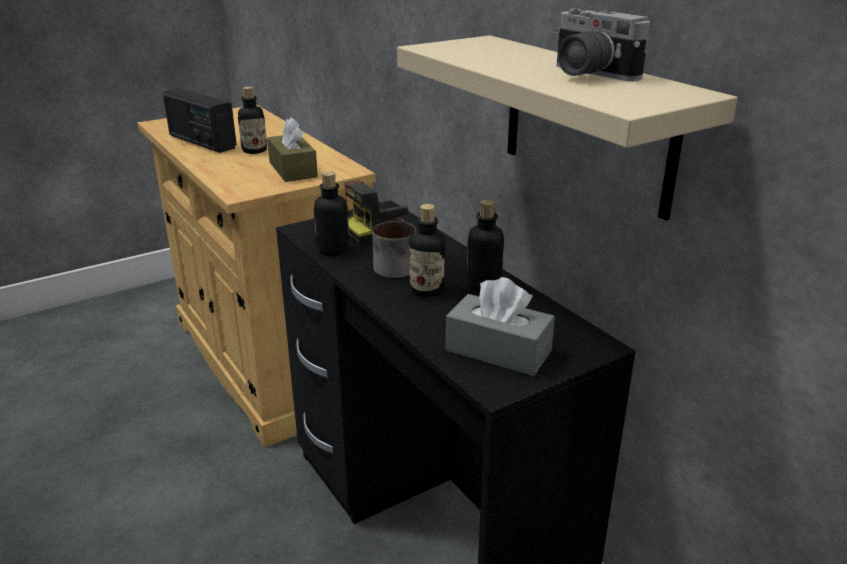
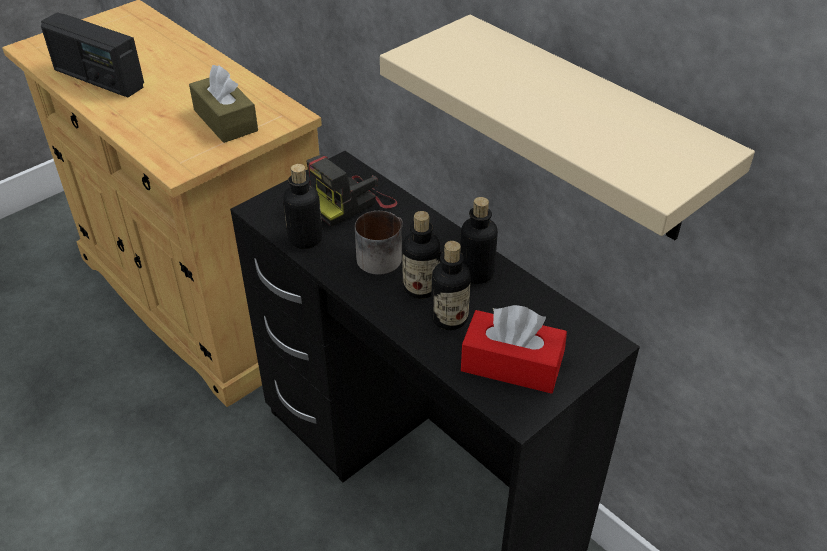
camera: 10 degrees left, 15 degrees up
(254, 150) = (168, 90): bottle -> bottle (449, 318)
(498, 351) = (511, 364): grey tissue box -> red tissue box
(586, 74) = (600, 114): camera -> none

